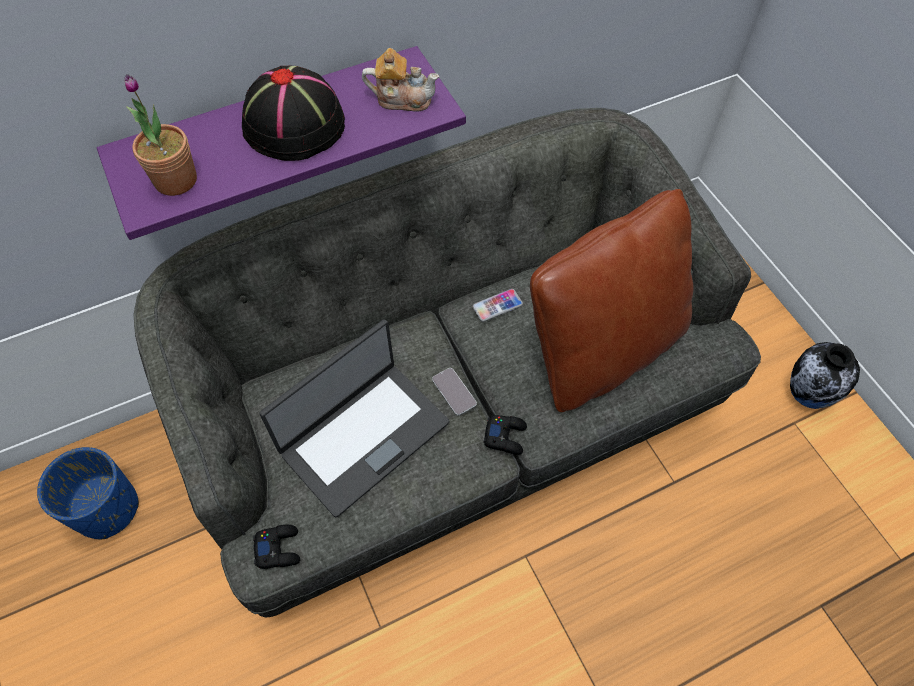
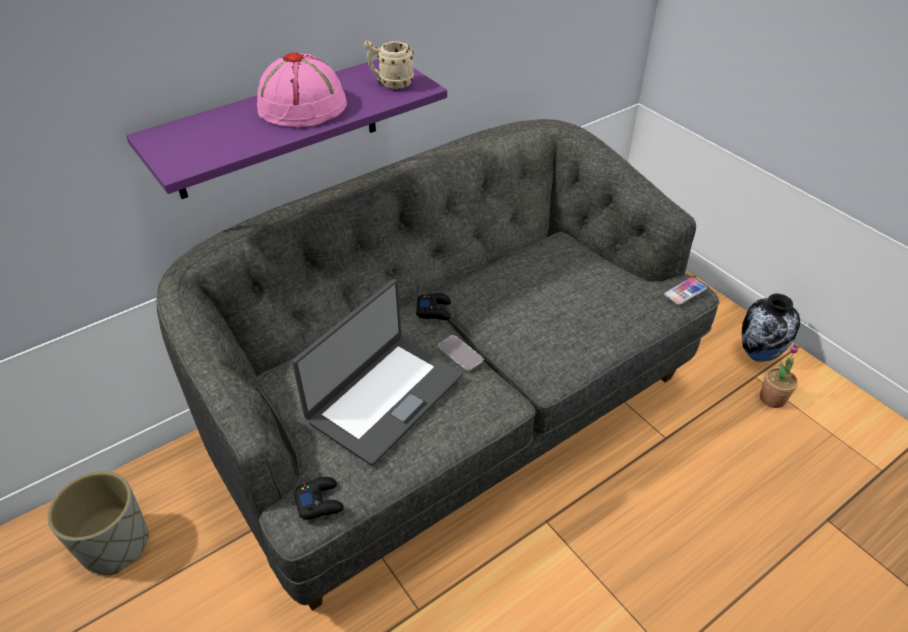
camera: 10 degrees left, 15 degrees down
(107, 509) = (115, 545): blue planter -> grey planter
(176, 180) = (204, 148): potted plant -> potted plant (772, 398)
(295, 125) = (303, 106): black hat -> pink hat
(402, 98) = (391, 83): teapot -> beige mug
(497, 305) = (483, 284): phone -> phone (685, 292)
(505, 436) = (516, 381): black game controller -> black game controller (434, 310)
(602, 350) = (584, 305): brown pillow -> none

